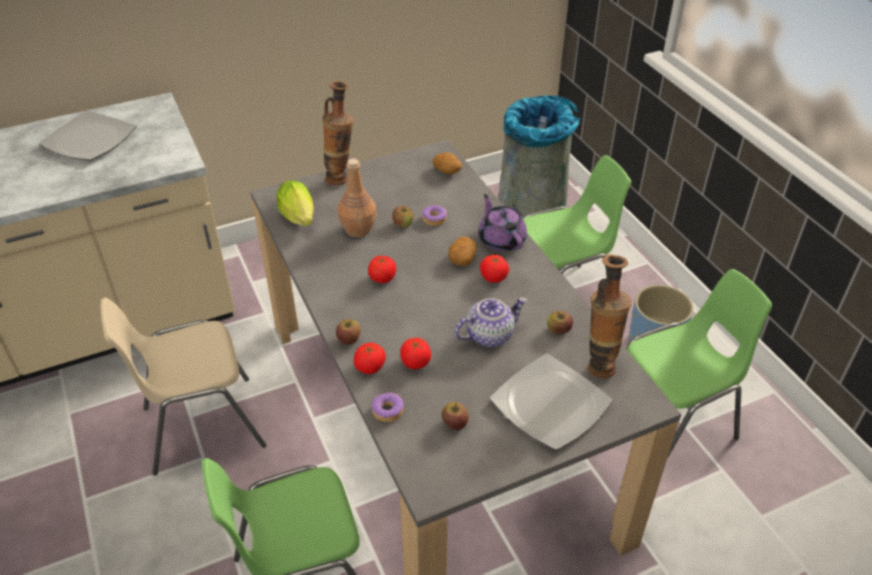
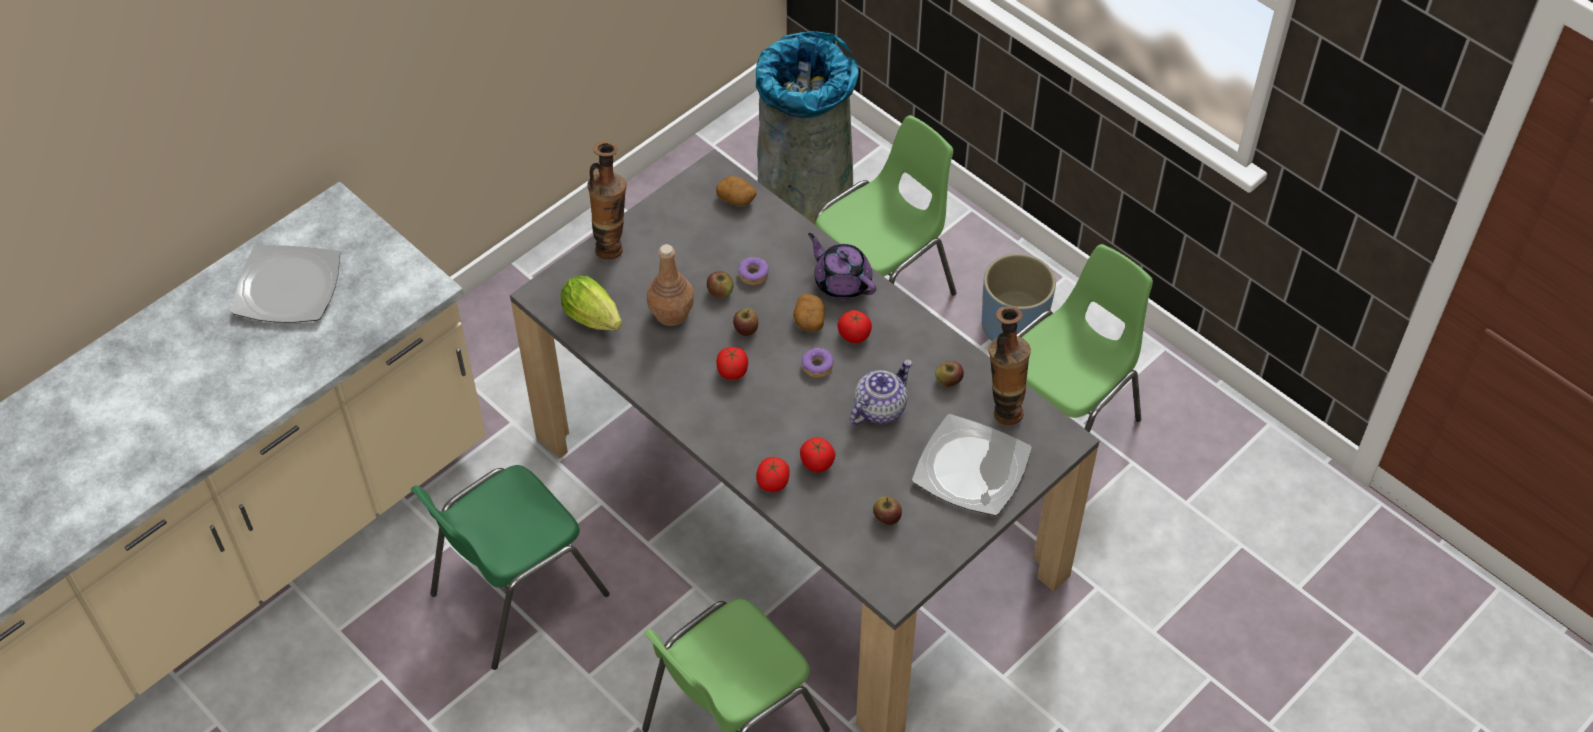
camera: 20 degrees left, 10 degrees up
(202, 426) = (516, 594): beige chair -> green chair
(349, 339) = (734, 457): apple -> apple (746, 329)
(387, 411) = (814, 525): donut -> donut (817, 366)

